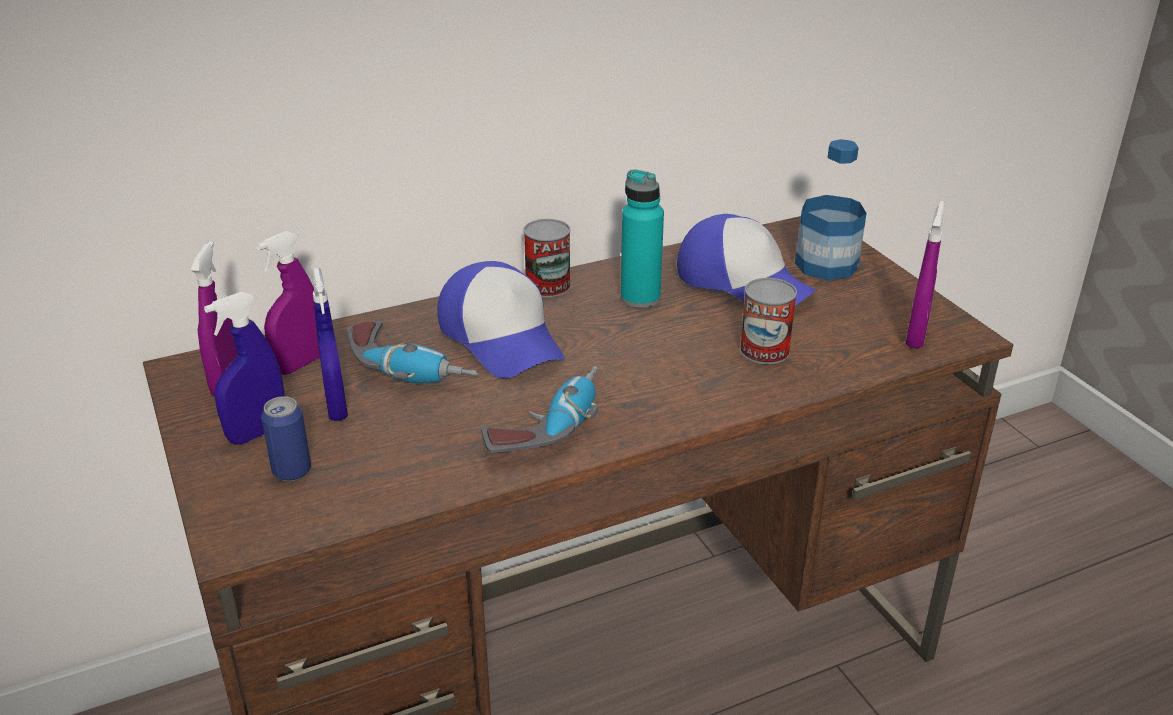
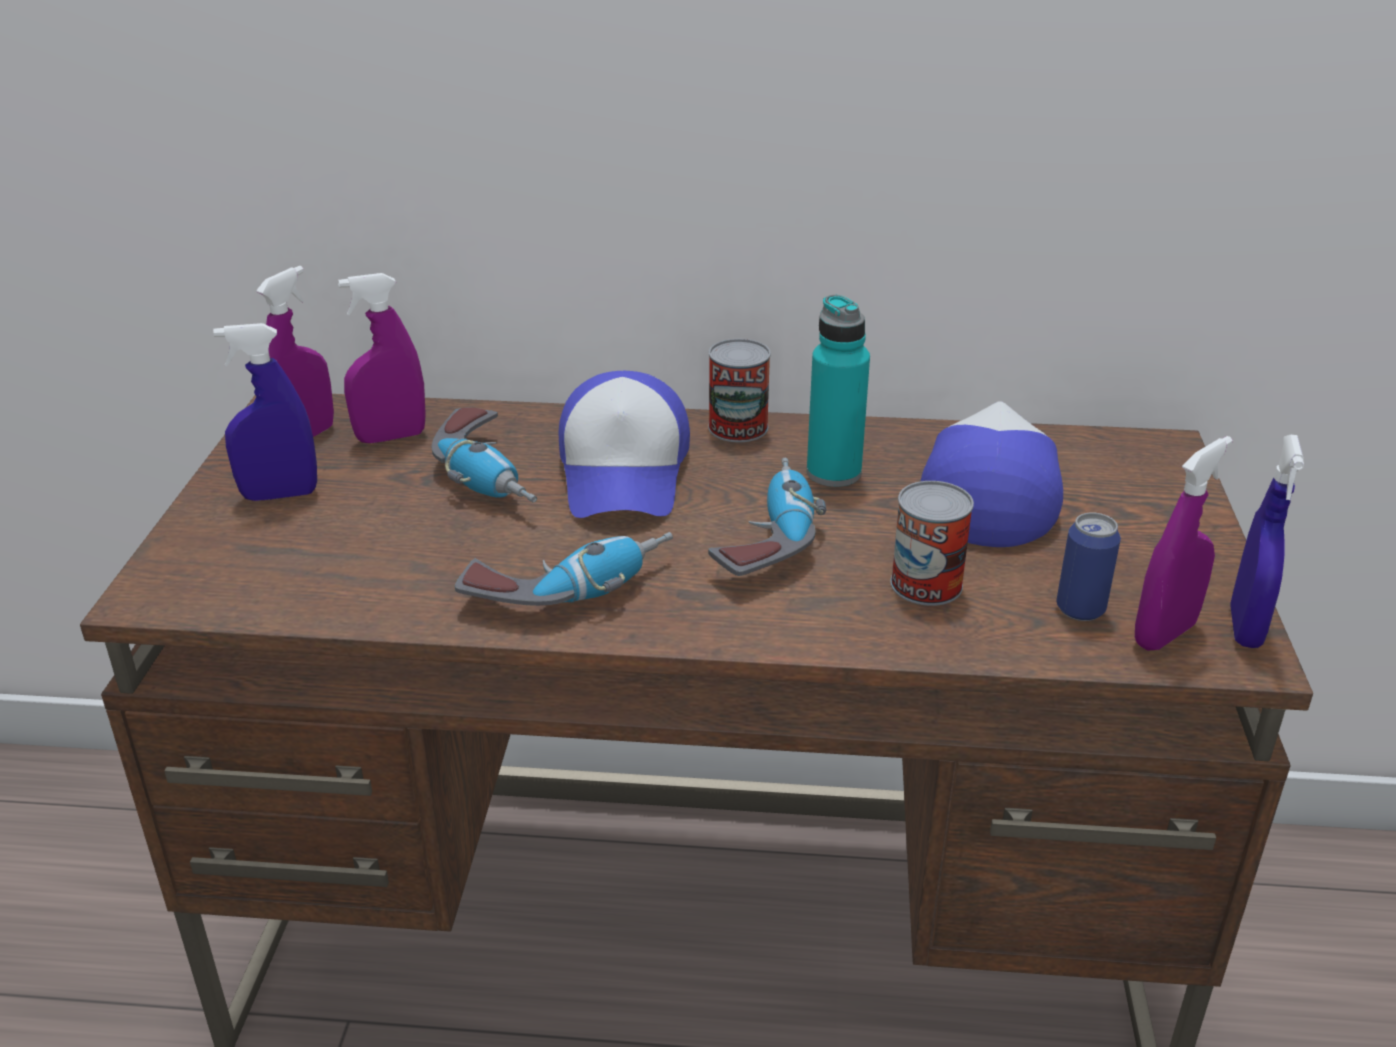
camera: 30 degrees right, 0 degrees up
(292, 471) = (269, 544): can -> can (1080, 609)
(336, 407) = (378, 493): blue spray bottle -> blue spray bottle (1245, 628)
(640, 352) = (766, 536): none -> power drill
(743, 283) = (988, 492): cap -> cap turned 150 degrees counterclockwise
(826, 265) = (1130, 502): bottle -> none

